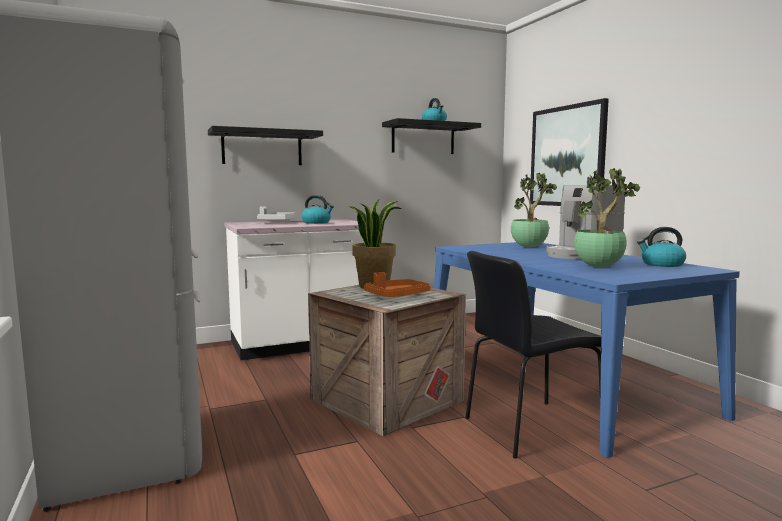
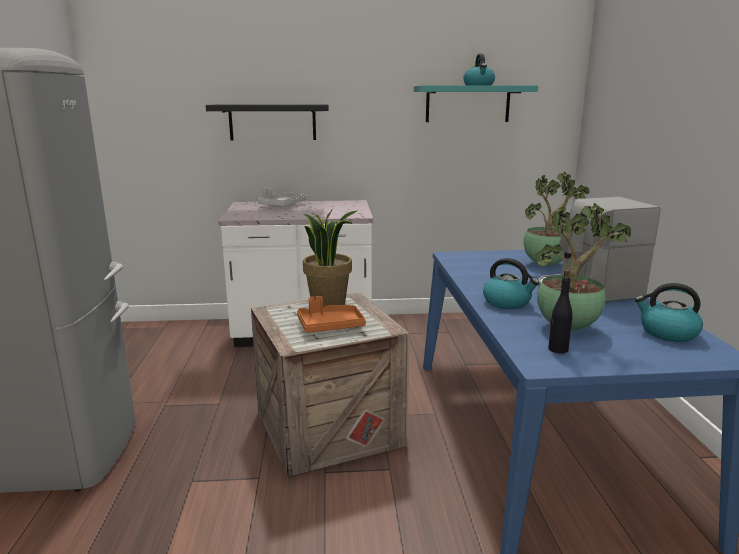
camera: 20 degrees right, 10 degrees up
(317, 222) = (318, 210): kettle -> kettle (507, 302)
(423, 138) = (467, 104): black shelf -> turquoise shelf
(528, 429) = (445, 504): black chair -> none
(567, 156) = (641, 137): picture -> none
(611, 274) = (557, 349): none -> black bottle

